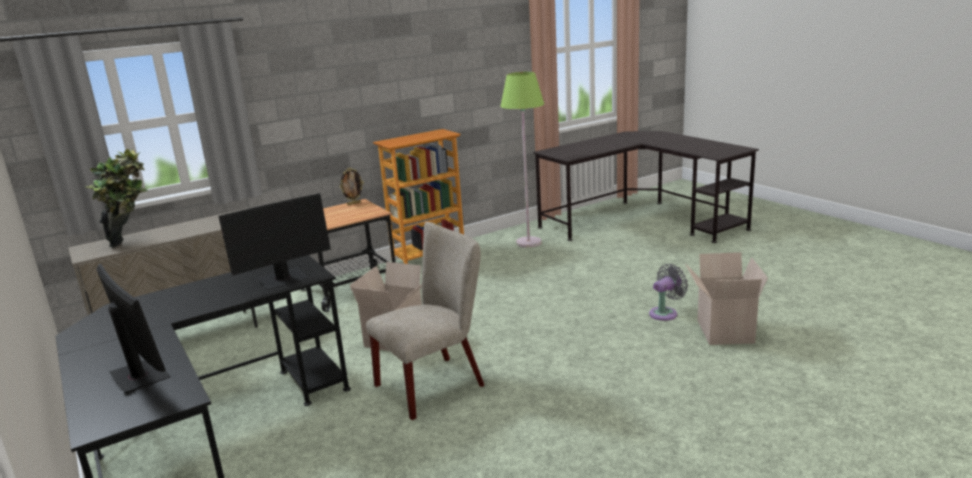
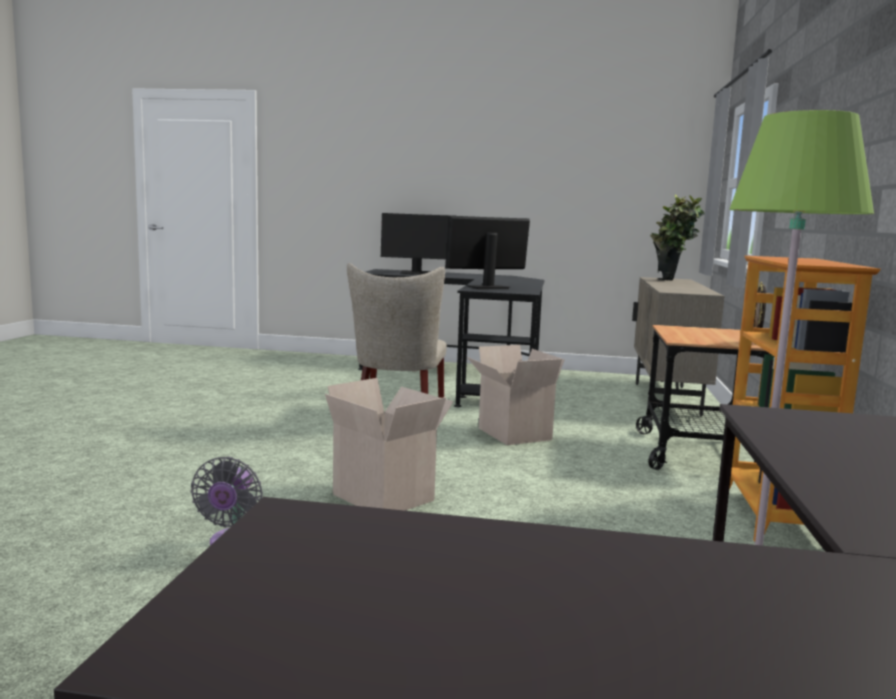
camera: 130 degrees right, 10 degrees down
(283, 279) = (487, 287): monitor -> monitor turned 60 degrees clockwise
(722, 331) = (112, 543): cardboard box -> cardboard box (386, 497)

